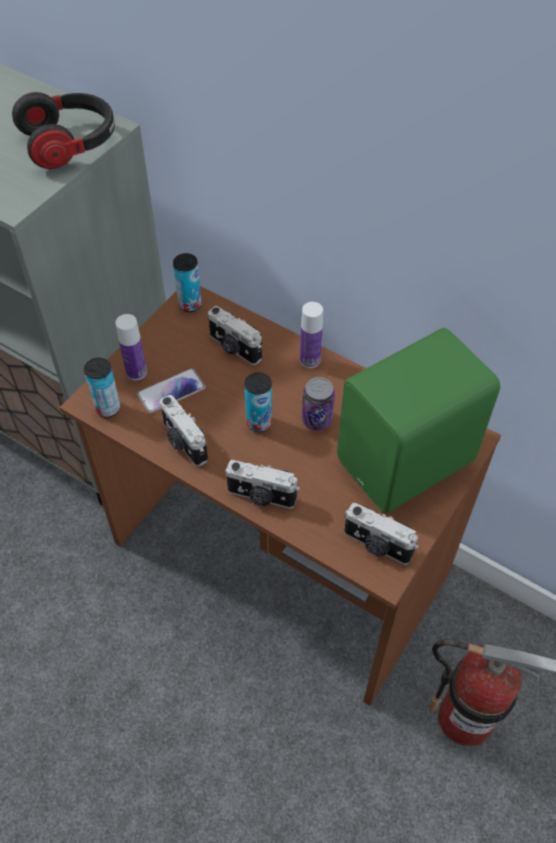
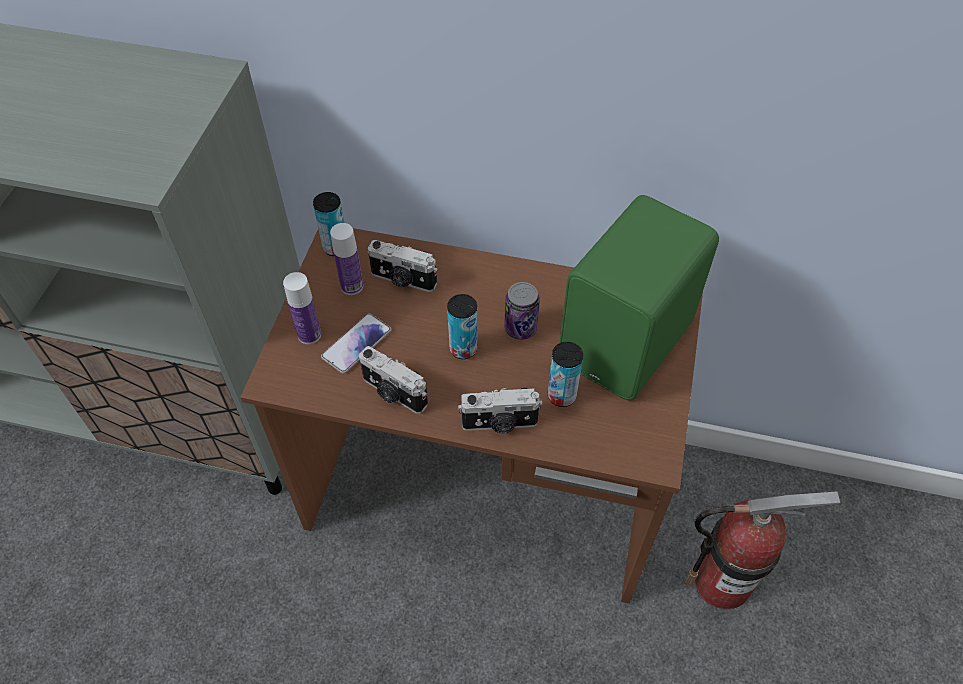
camera: 20 degrees left, 0 degrees up
(71, 144) = (179, 99): headphones -> none
(108, 408) = (295, 382): can -> can (561, 396)
(310, 360) = (486, 270): bottle -> bottle (352, 286)
(377, 545) = (636, 435): camera -> none

